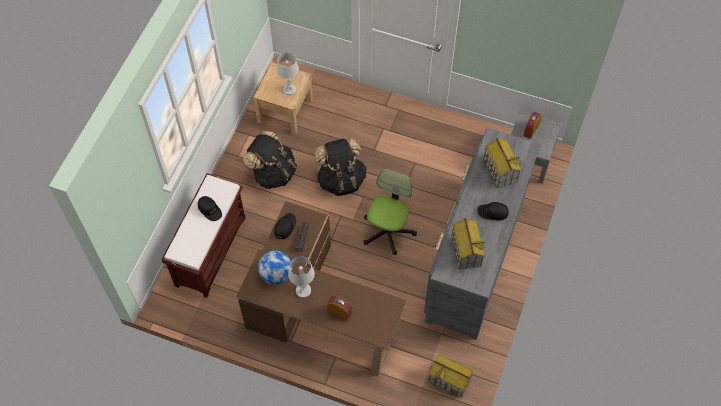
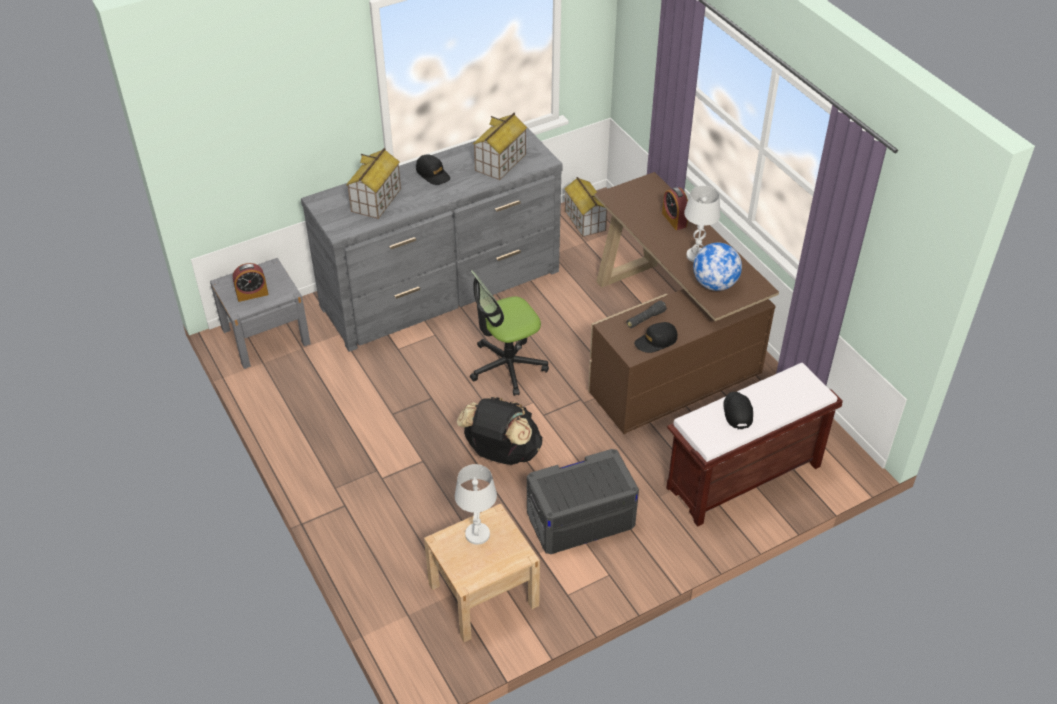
camera: 140 degrees left, 15 degrees down
(273, 173) = (580, 519): black backpack -> grey storage box

